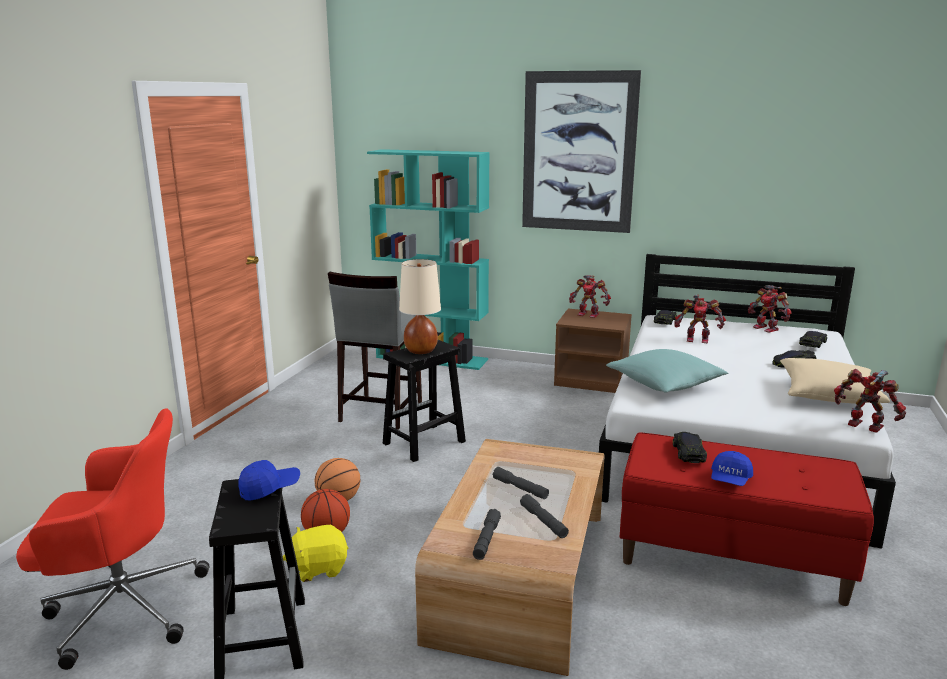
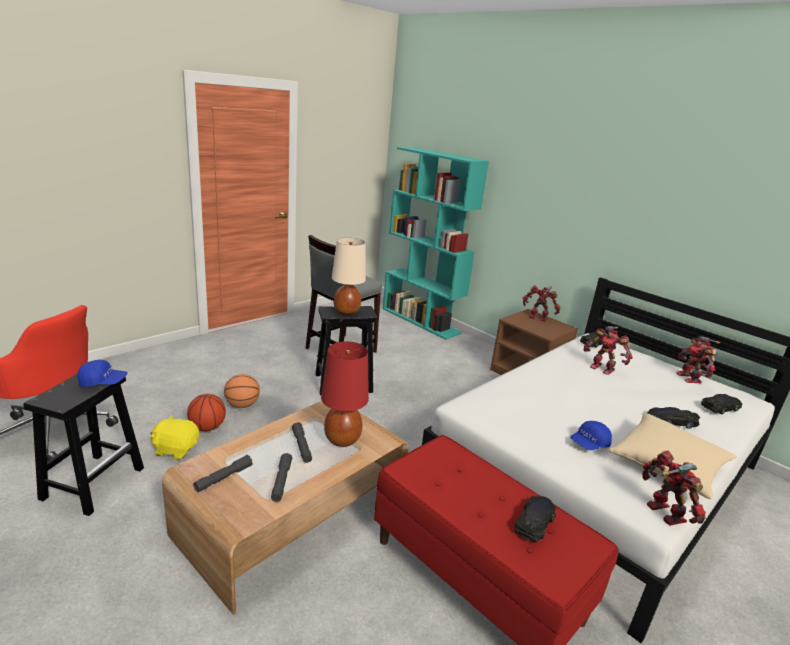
camera: 25 degrees right, 5 degrees up
(548, 470) = (342, 439): none -> red table lamp
(578, 152) = (560, 172): picture -> none
(588, 314) = (538, 318): toy robot -> toy robot turned 150 degrees clockwise
(664, 384) = (514, 400): turquoise pillow -> none
(688, 452) = (462, 469): black toy car -> black toy car (534, 522)
(730, 480) = (463, 511): blue cap -> blue cap (589, 444)

